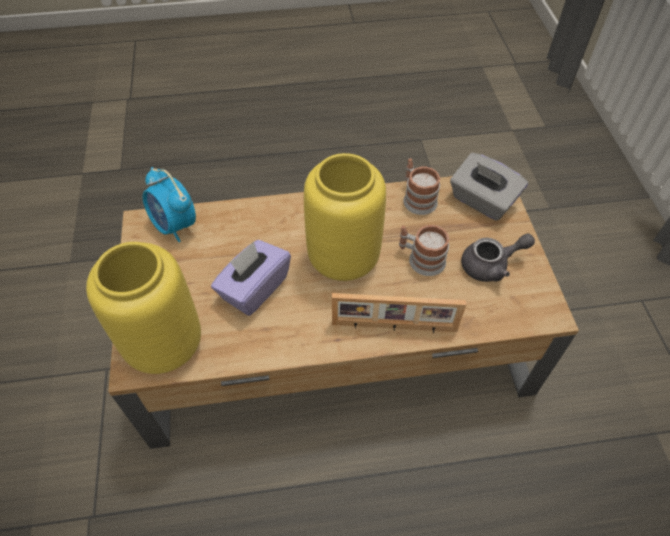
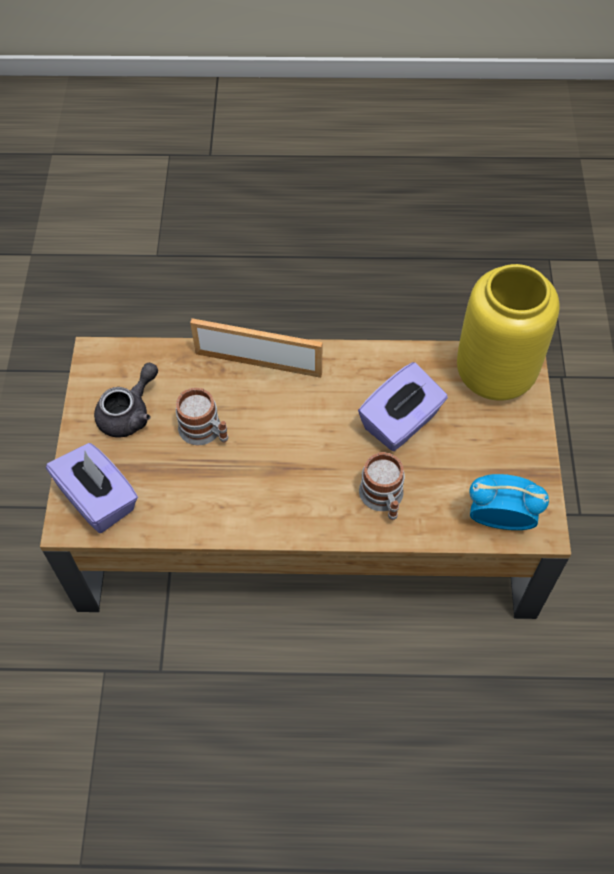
camera: 170 degrees left, 5 degrees up
(175, 226) = (499, 519): alarm clock -> alarm clock turned 45 degrees counterclockwise
(344, 260) = (294, 442): yellow vase -> none
(417, 198) = (181, 516): mug -> mug (383, 499)
(482, 201) = (99, 499): grey tissue box -> purple tissue box
(491, 265) = (130, 413): grey teapot -> grey teapot turned 135 degrees clockwise

